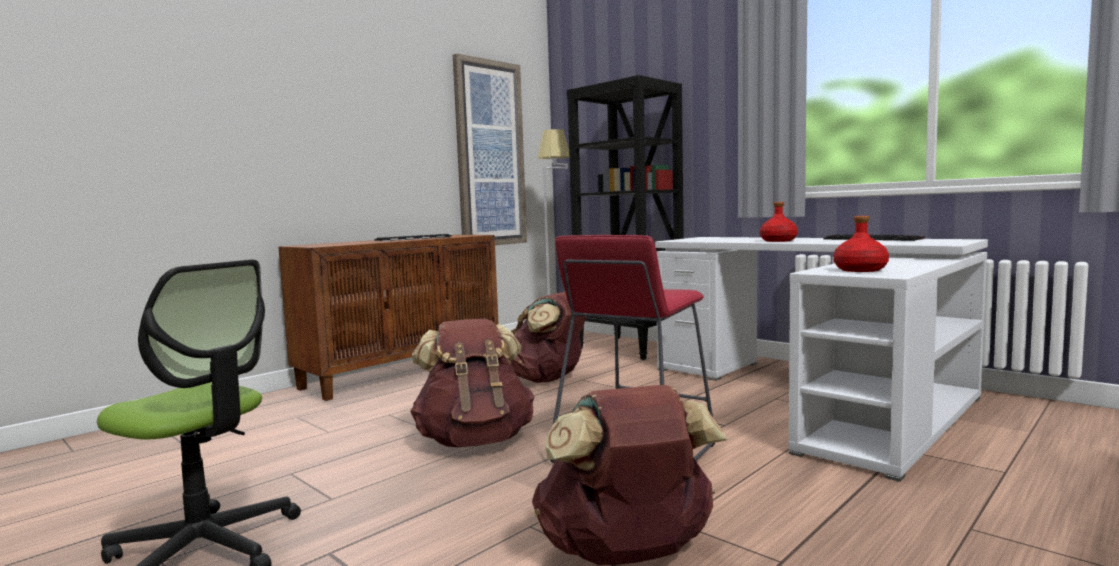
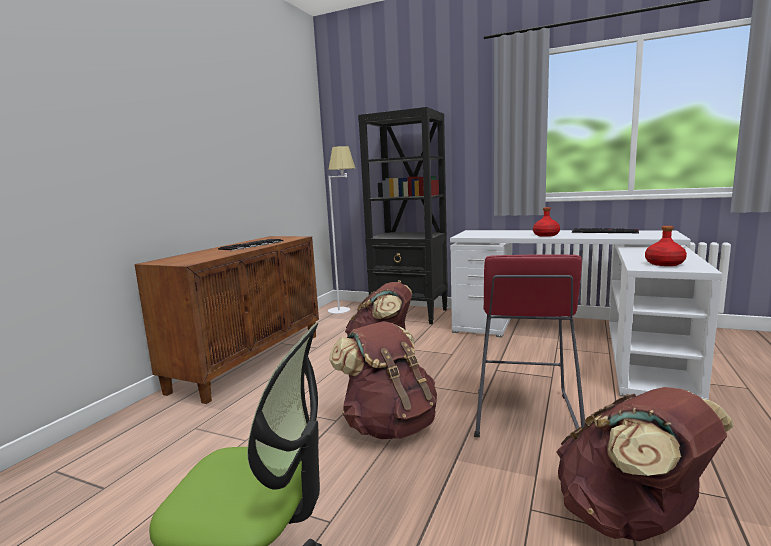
camera: 20 degrees left, 5 degrees up
(489, 154) = (286, 166): picture -> none

